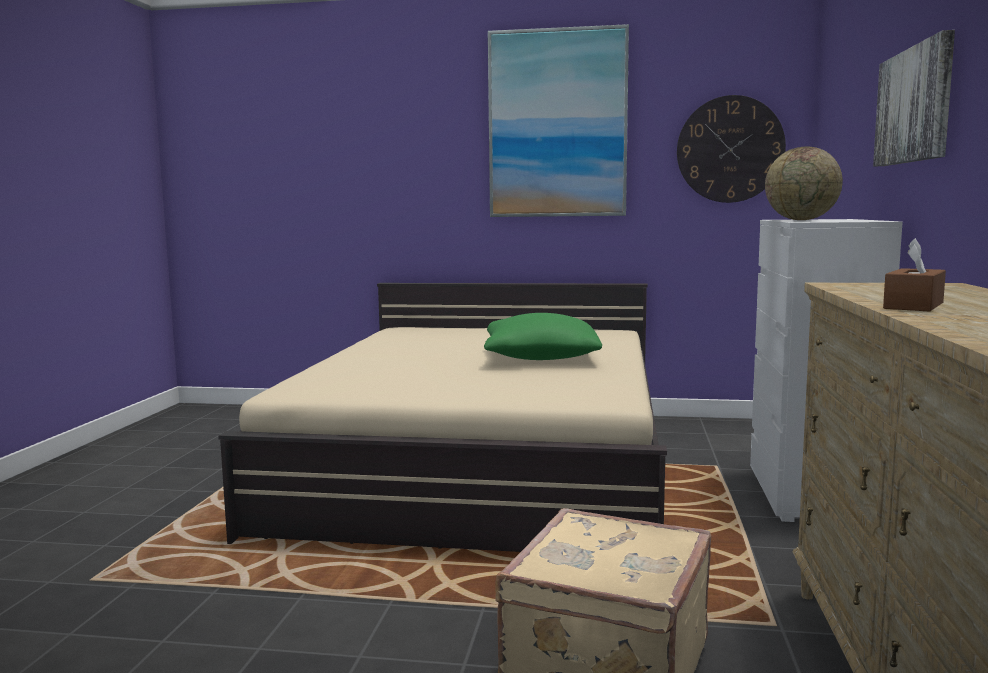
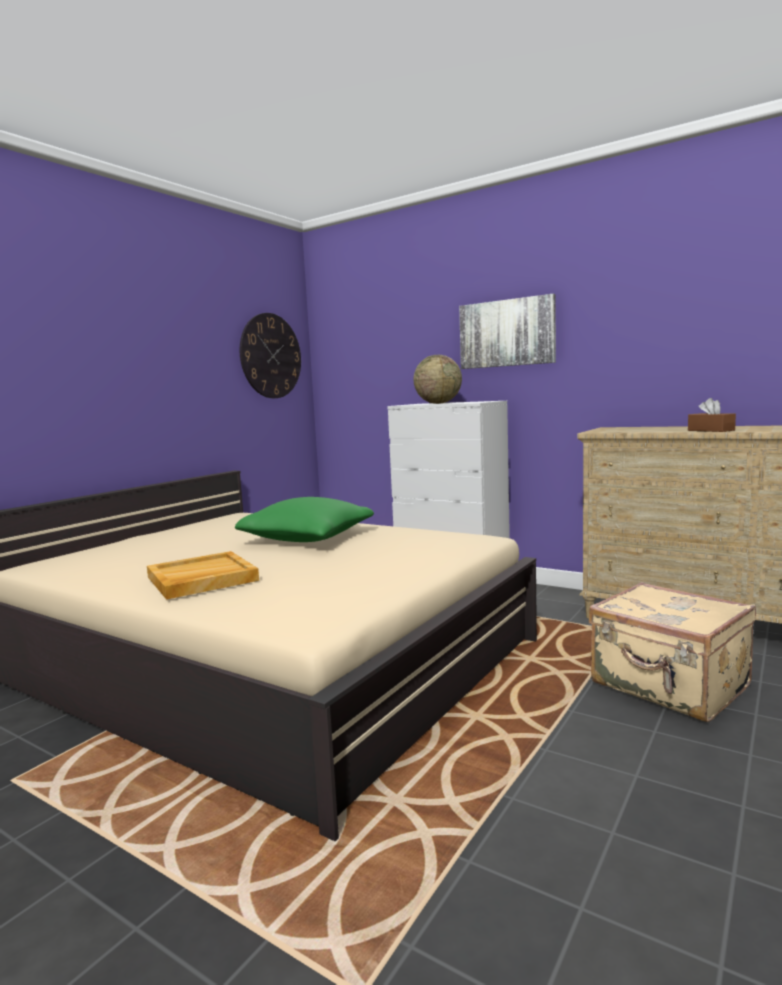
camera: 65 degrees left, 0 degrees up
(382, 356) = (201, 579): none -> beige tray
(557, 124) = (148, 322): picture -> none

